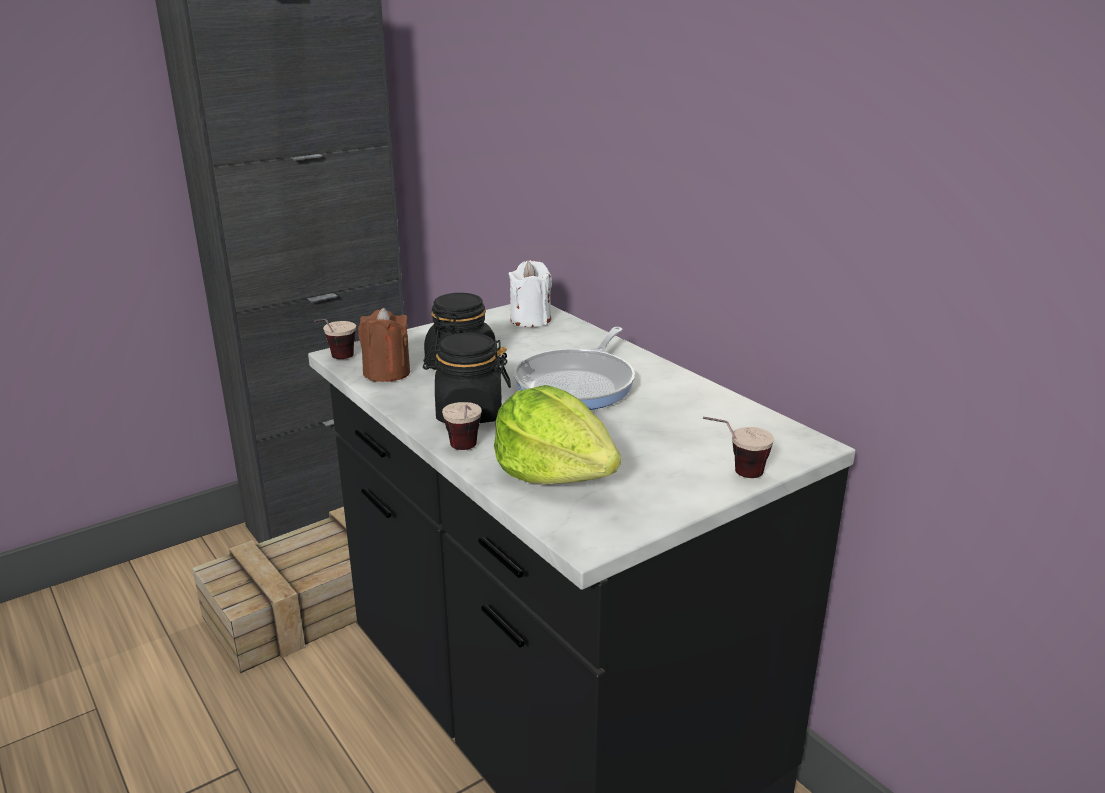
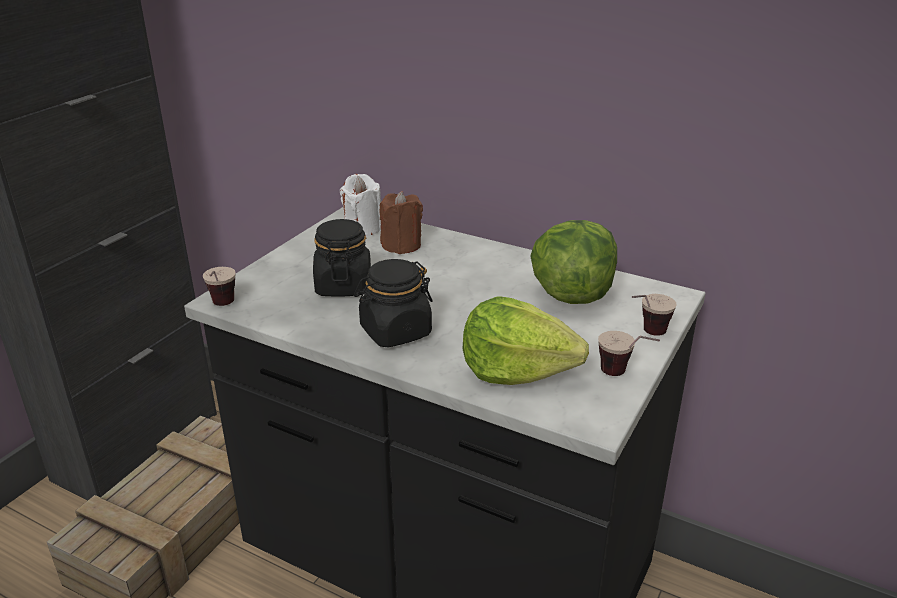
camera: 25 degrees left, 5 degrees up
(387, 373) = (283, 309): brown candle -> brown candle (401, 245)
(466, 452) = (428, 370): cup -> cup (624, 376)
(578, 384) = (460, 283): frying pan -> none
(688, 418) = (571, 294): none -> lettuce

